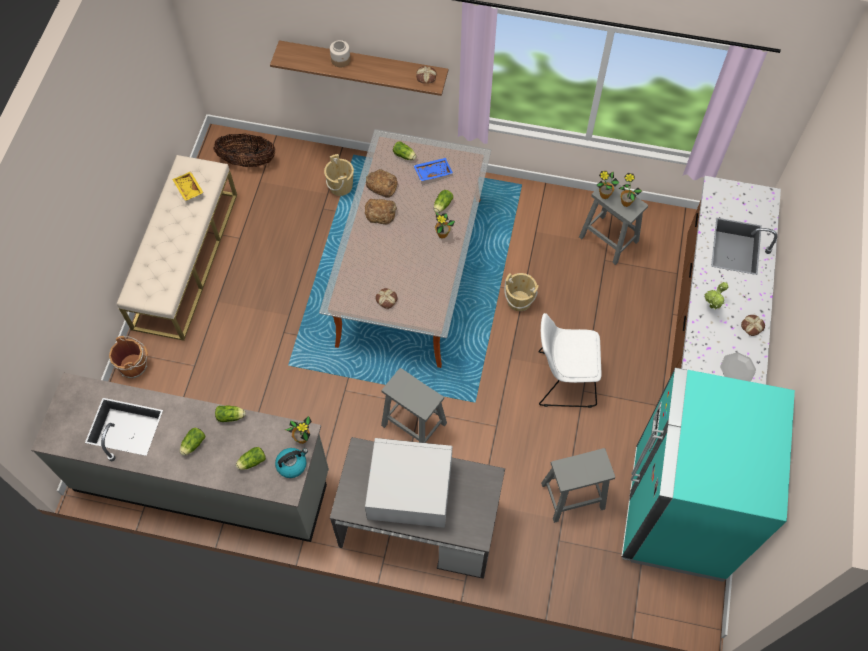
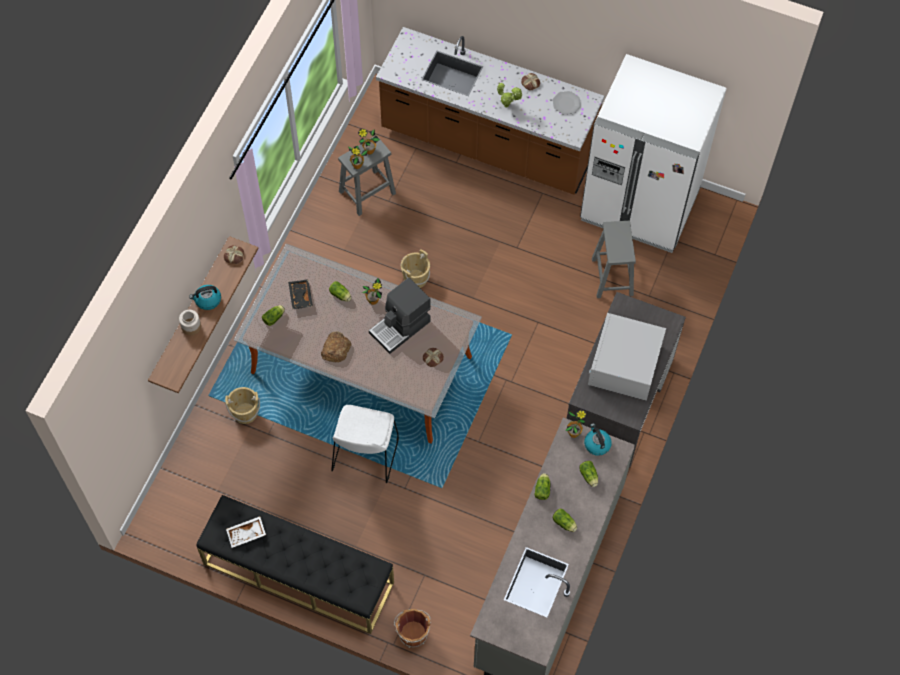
camera: 80 degrees left, 0 degrees up
(186, 260) = (298, 573): beige bench -> black bench
(188, 189) = (246, 534): yellow tray -> white tray
(247, 161) = (187, 500): basket -> none
(372, 66) = (207, 300): none -> kettle
(381, 185) = (304, 343): bread -> none
(415, 425) = (524, 387): grey stool -> none
(417, 264) = (401, 327): none -> coffee machine
(433, 172) = (300, 296): blue tray -> black tray
(563, 379) = (503, 260): white chair -> white chair (365, 456)
(677, 514) = (639, 205): turquoise fridge -> white fridge

